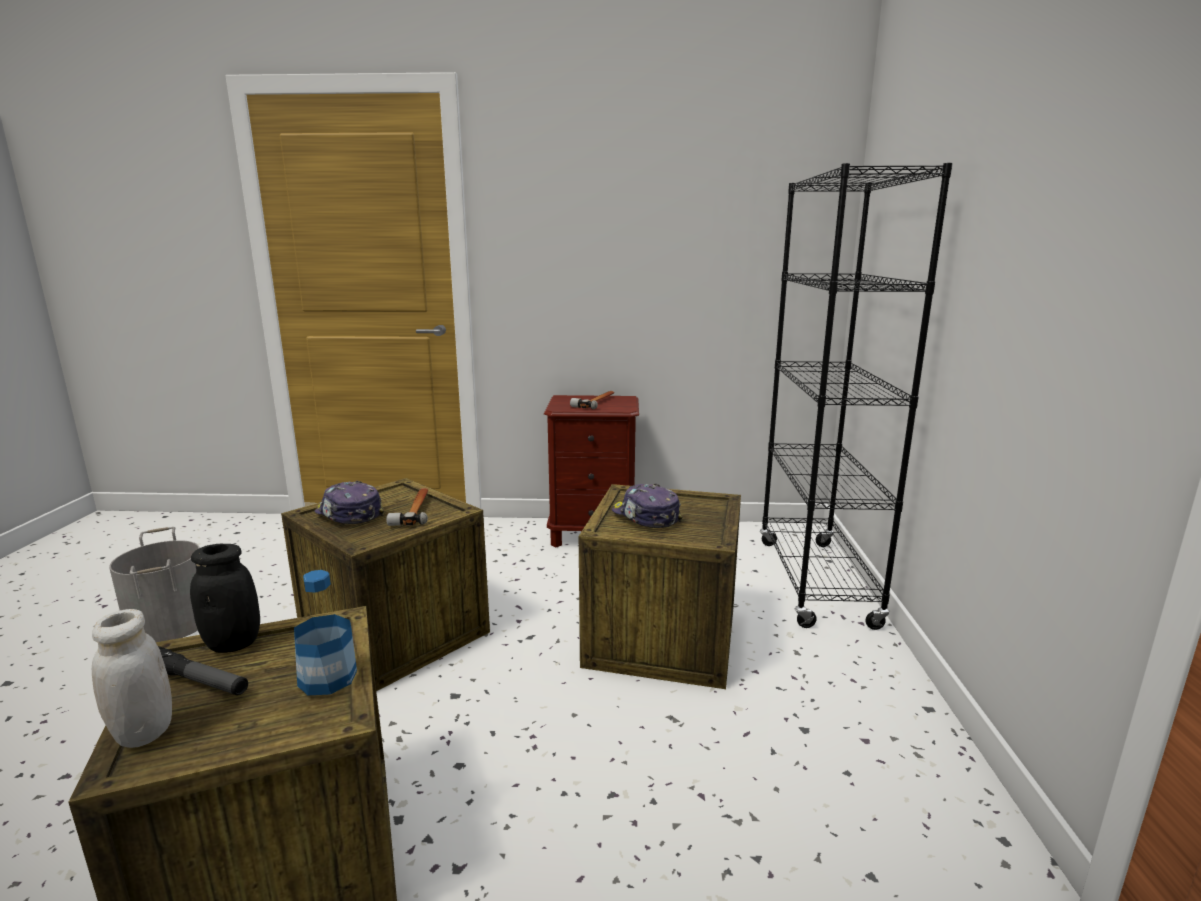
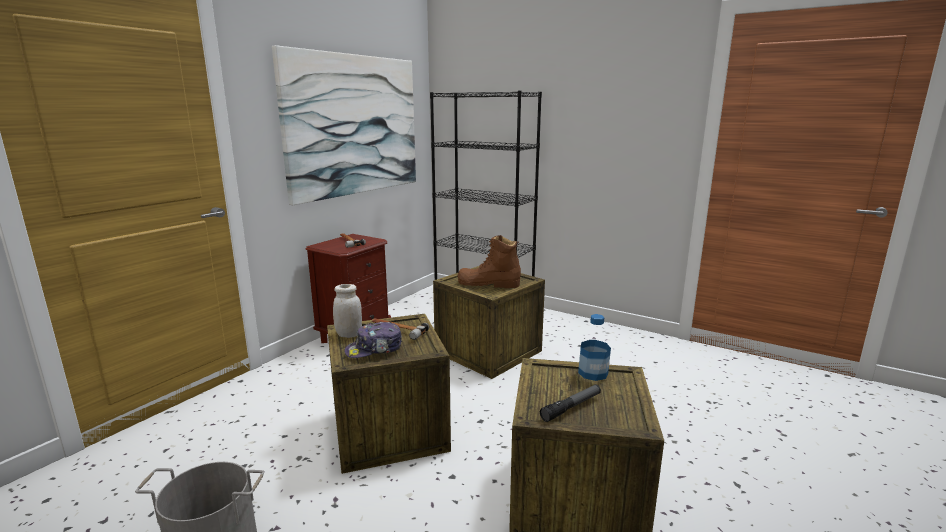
camera: 60 degrees left, 0 degrees up
(143, 731) = (614, 421): white jar -> white jar (349, 334)
(233, 643) = (537, 396): black jar -> none
(645, 517) = (488, 284): cap -> brown boot
(664, 240) = (354, 125): none -> picture

